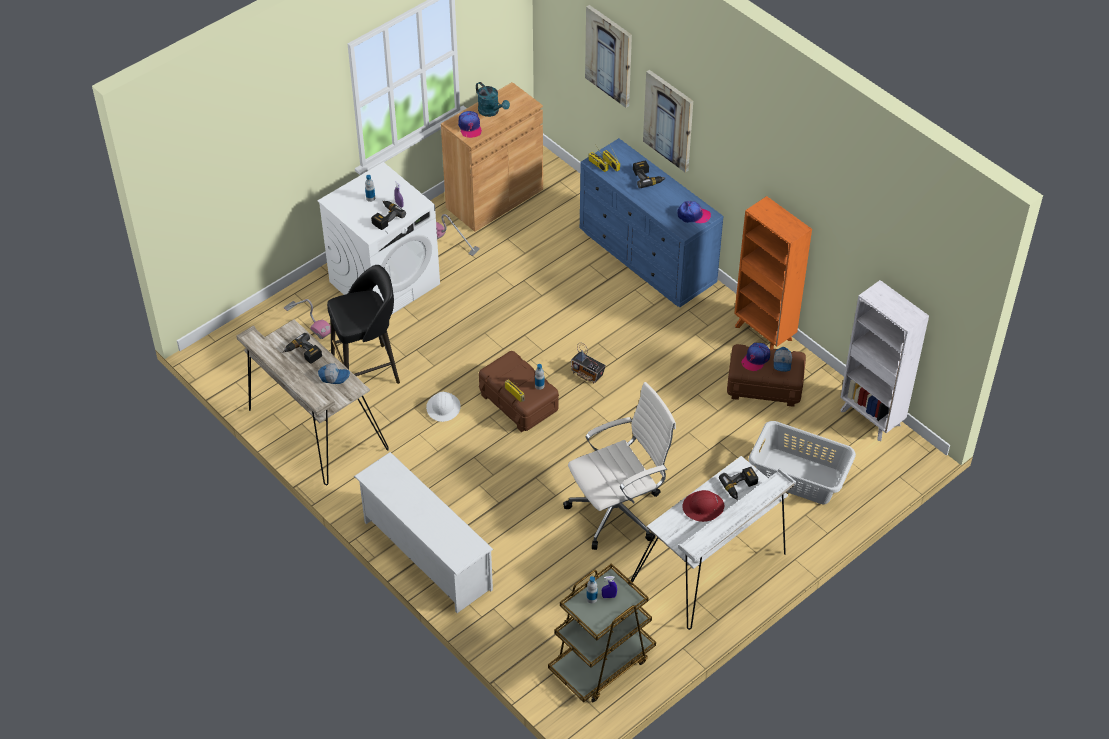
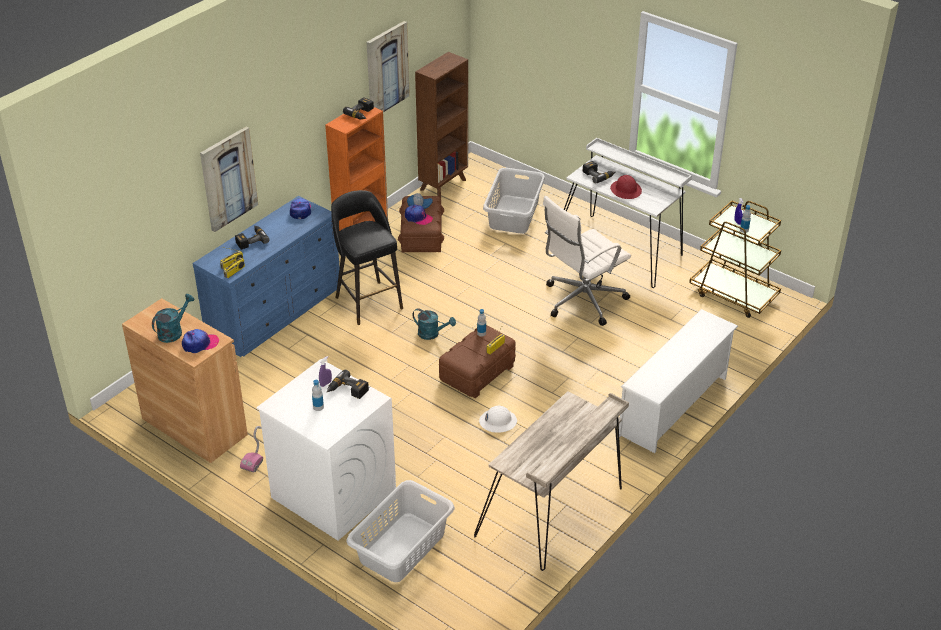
camera: 100 degrees left, 10 degrees down
(303, 353) = (536, 447): power drill -> power drill (362, 114)
(308, 321) = (401, 547): vacuum cleaner -> grey laundry basket
(334, 376) = (560, 418): cap -> none
(368, 370) = (463, 484): black stool -> black stool (368, 302)
(587, 374) = (432, 334): radio -> turquoise watering can
(609, 55) = (157, 195): picture -> picture (387, 69)
(618, 511) = (582, 301): white office chair -> white office chair turned 90 degrees counterclockwise
(871, 418) = (444, 184): white bookcase -> brown bookcase

